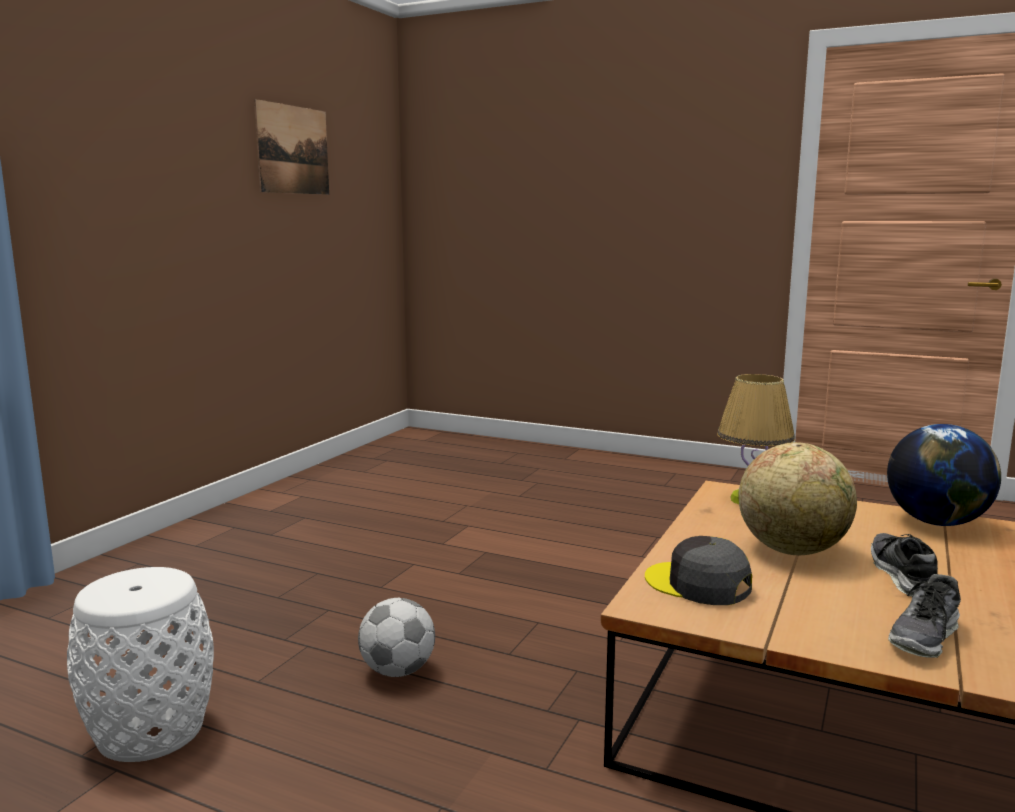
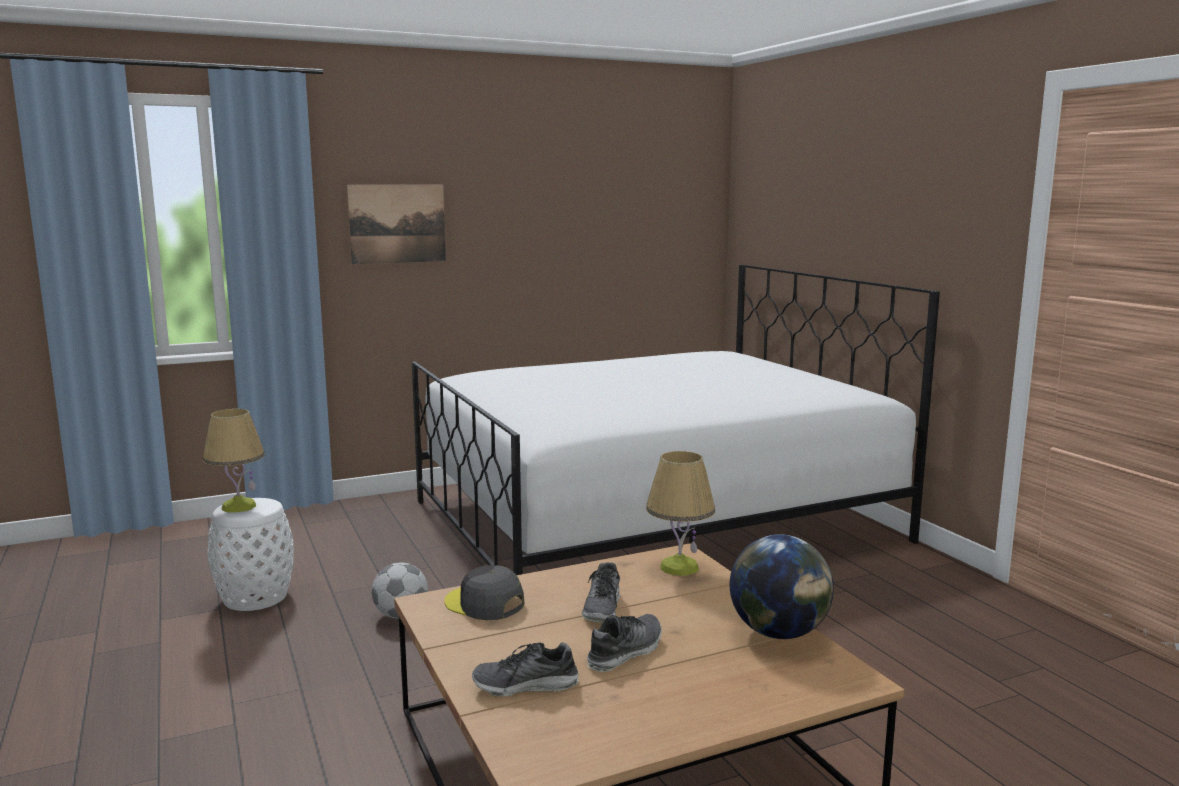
camera: 40 degrees right, 0 degrees up
(117, 590) = (238, 506): none -> table lamp
(293, 150) = (586, 200): picture -> picture (397, 224)
(472, 498) = (654, 520): none -> white bed
(698, 584) = (484, 604): grey cap -> grey cap turned 45 degrees counterclockwise
(792, 550) = (603, 608): globe -> shoe

